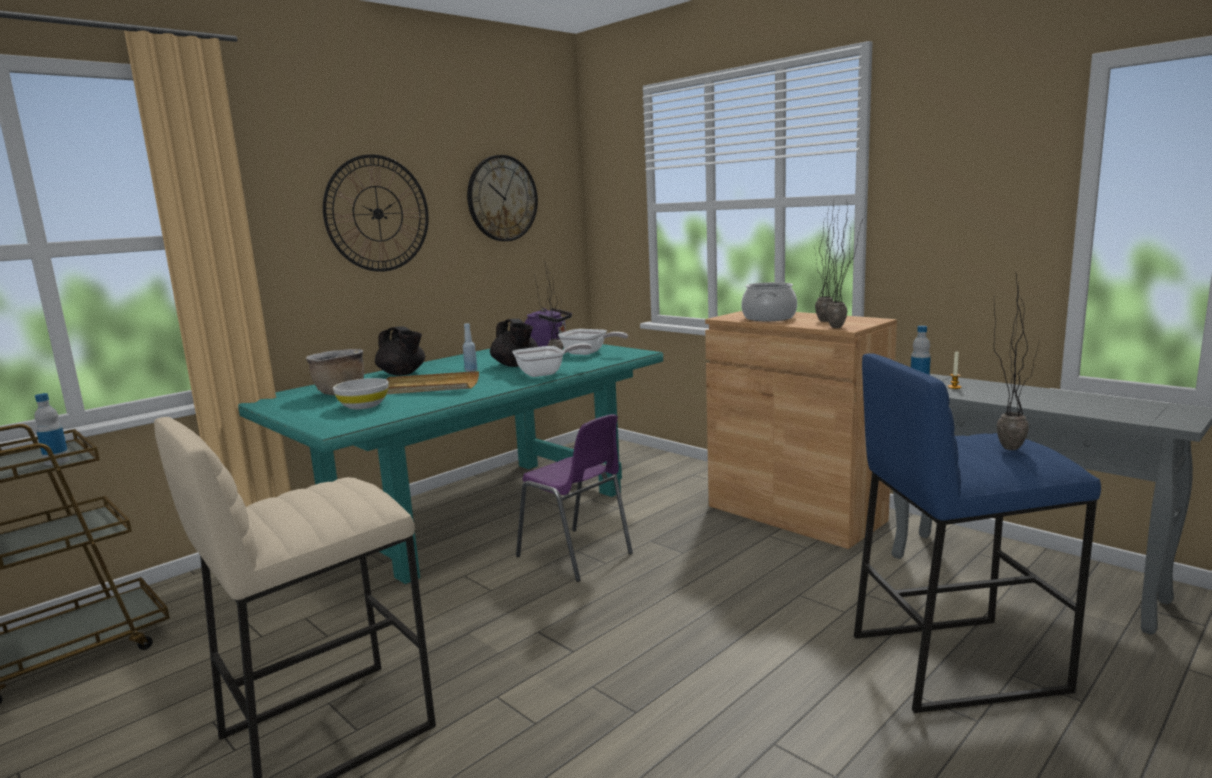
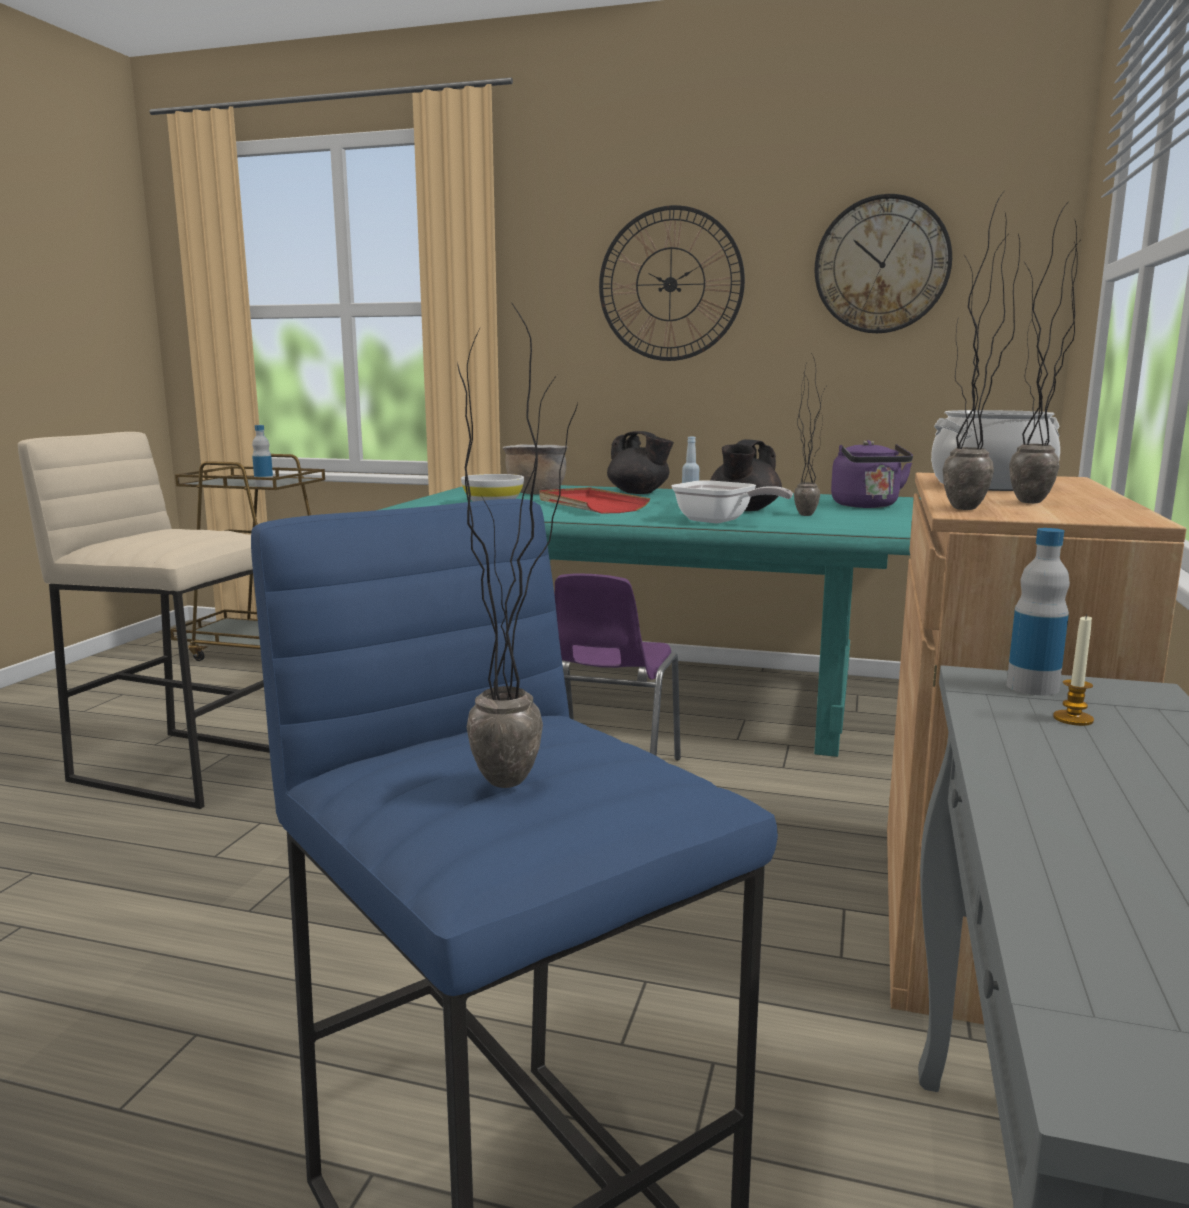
camera: 60 degrees right, 0 degrees up
(402, 374) = (639, 493): black teapot -> black teapot turned 60 degrees counterclockwise
(428, 387) = (590, 505): beige tray -> red tray
(588, 353) = (870, 519): frying pan -> none

